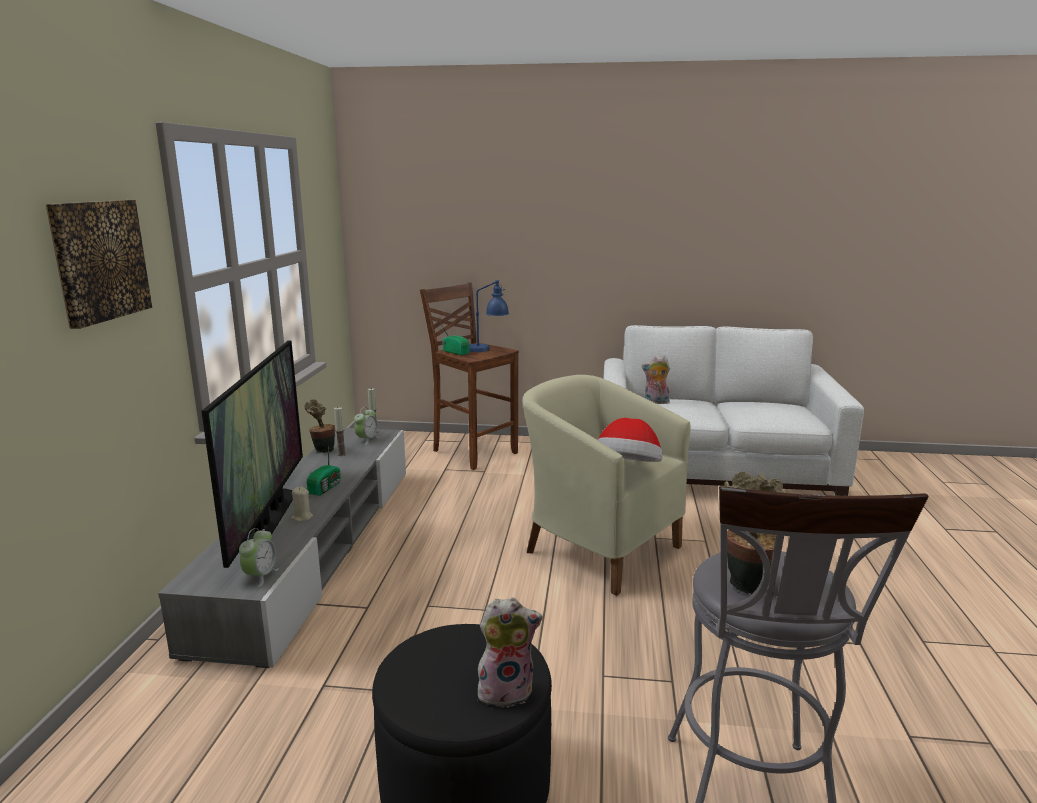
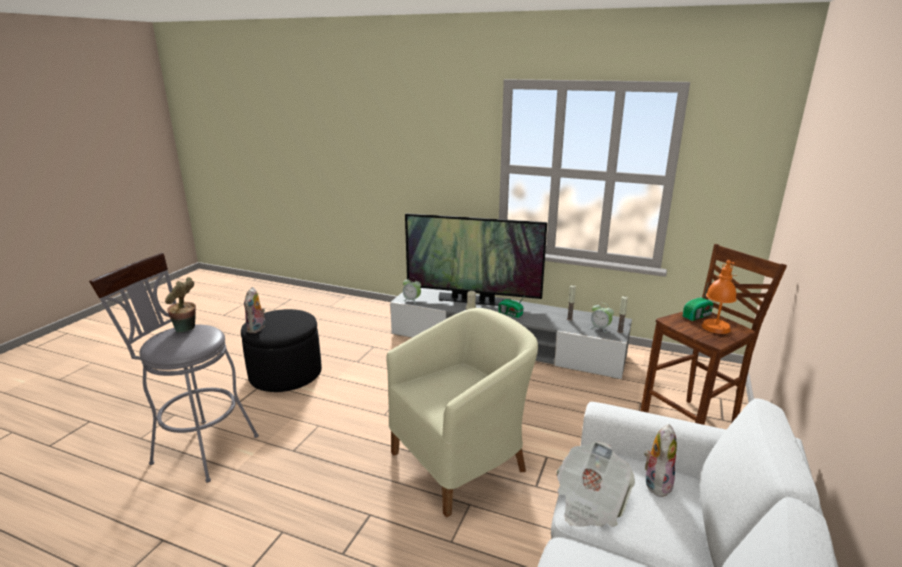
camera: 105 degrees right, 5 degrees up
(99, 260) = (443, 143): picture -> none
(322, 450) = (578, 313): potted plant -> none
(488, 350) = (714, 332): blue table lamp -> orange table lamp
(628, 469) = (422, 389): hat -> none
(696, 417) = (590, 501): none -> newspaper

